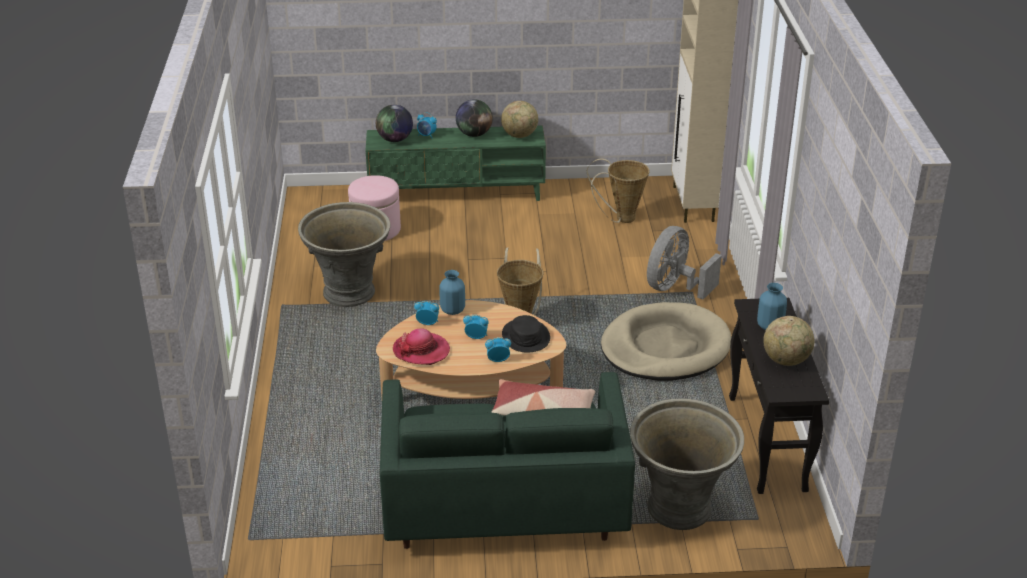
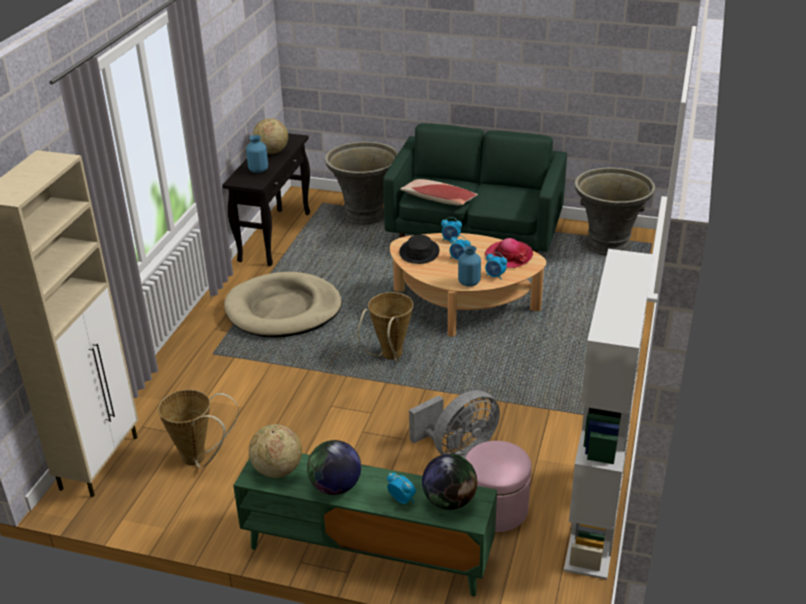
camera: 160 degrees left, 0 degrees up
(299, 236) = (595, 520): none -> white bookcase
(349, 293) = (547, 421): grey planter -> grey planter (608, 244)
(675, 288) = (223, 361): grey fan -> grey fan (457, 450)

